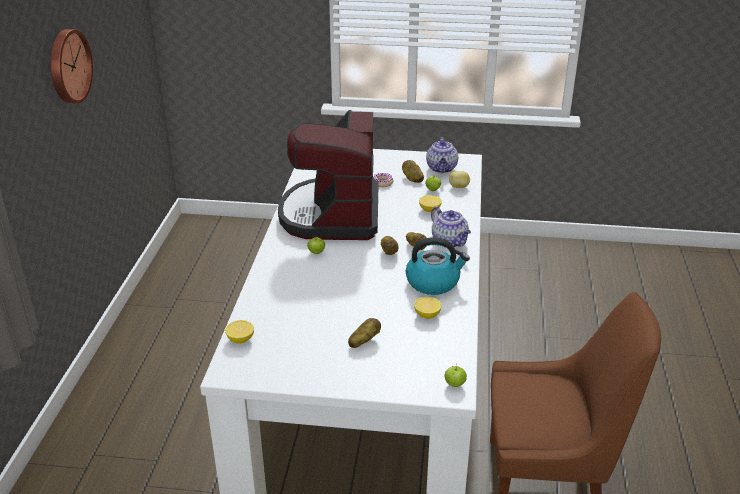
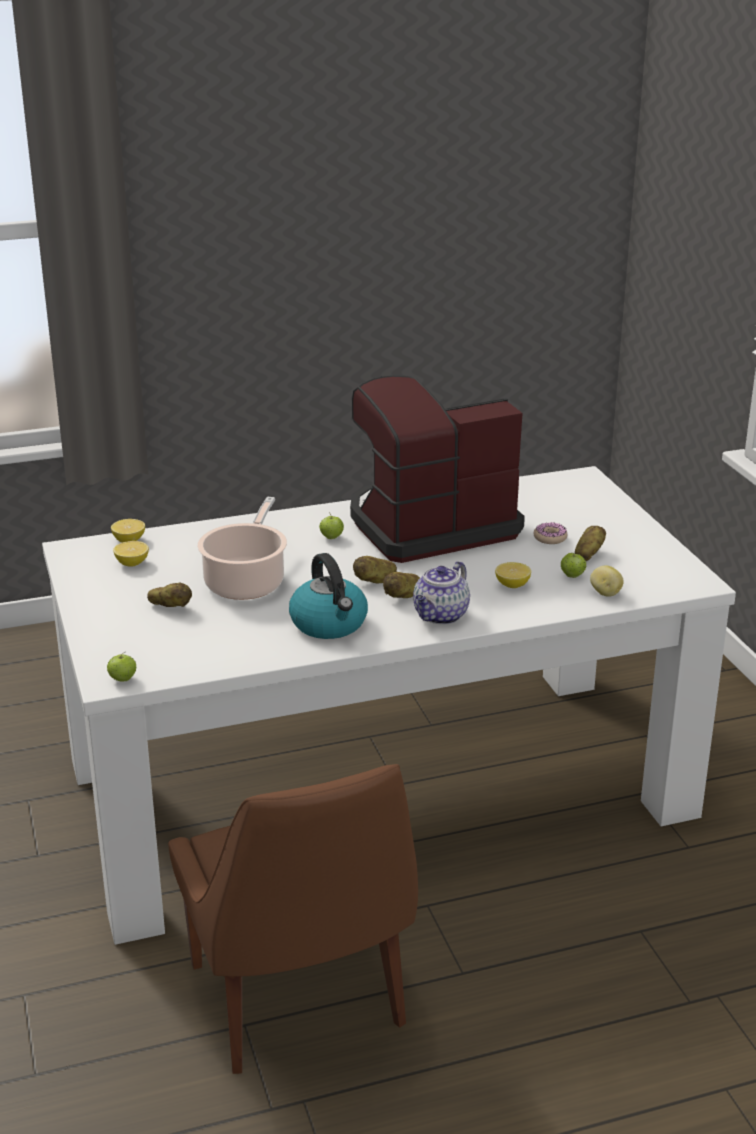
camera: 65 degrees right, 5 degrees down
(68, 66) = (367, 238): wall clock -> none
(351, 300) = (246, 581): none -> cooking pot
(427, 315) = (252, 634): lemon -> lemon (132, 563)
(442, 169) = (645, 570): teapot -> none

